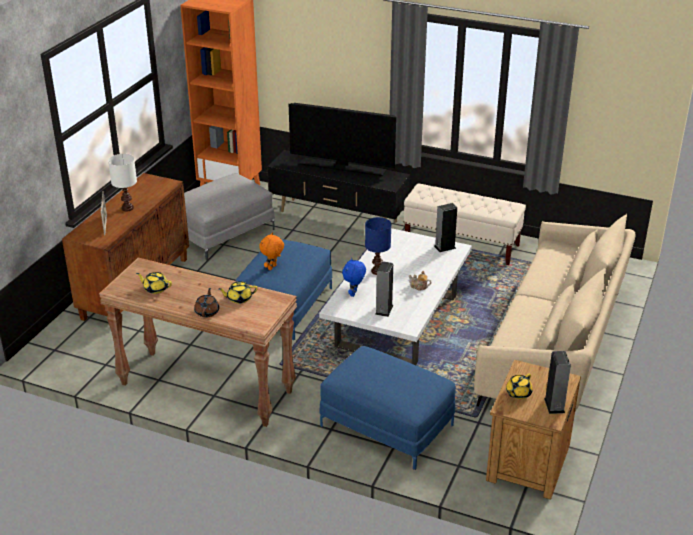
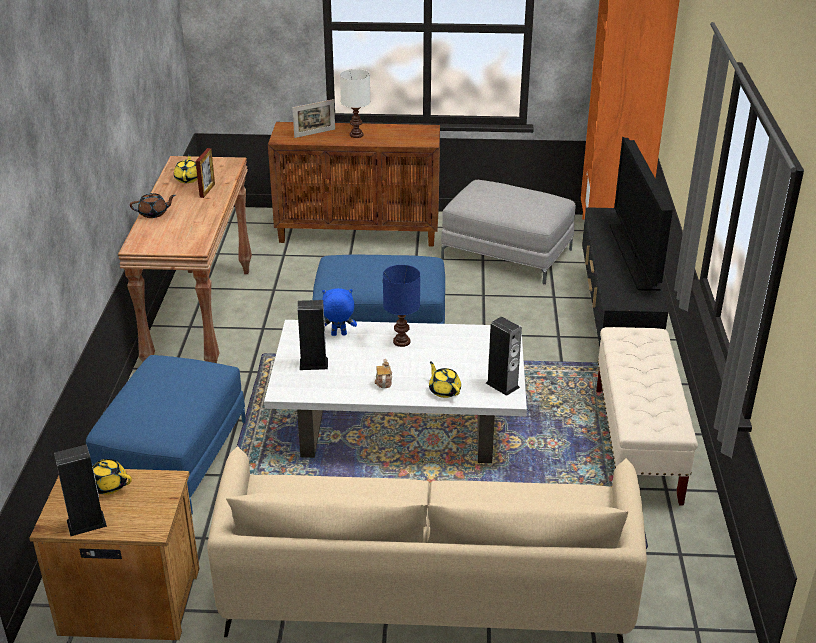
camera: 70 degrees right, 0 degrees up
(186, 282) = (207, 190): none -> picture frame
(239, 298) = (186, 224): yellow teapot -> yellow teapot (444, 390)
(272, 267) = (361, 267): orange plush toy -> none

